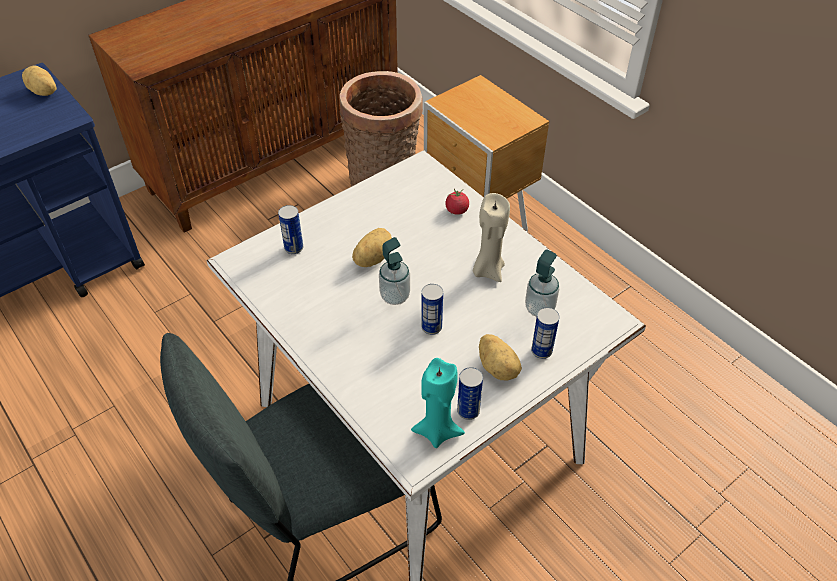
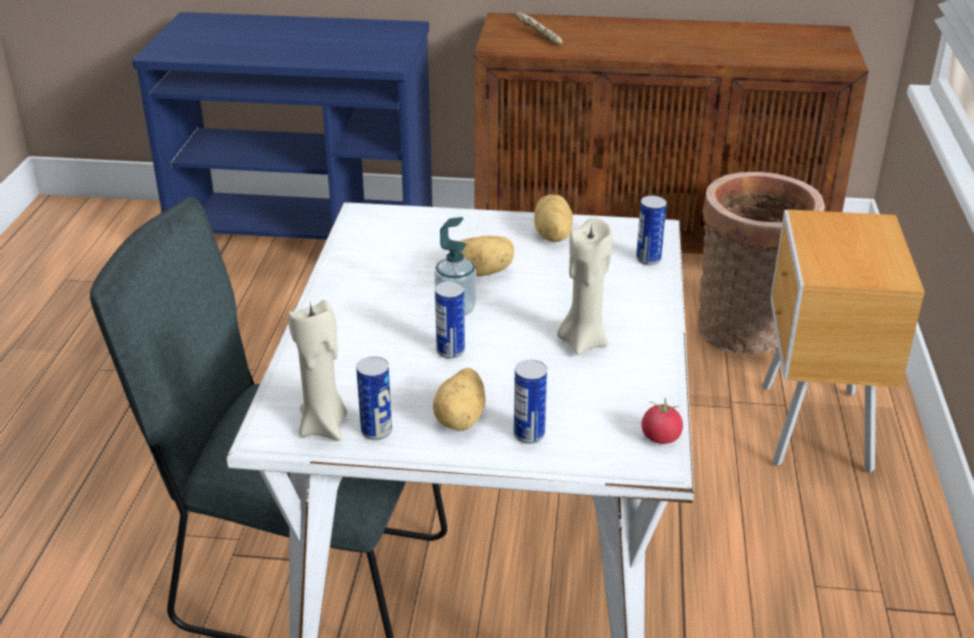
camera: 45 degrees right, 15 degrees down
(43, 92) = (397, 40): potato -> potato (551, 236)
(158, 42) = (538, 36): none -> bread
(294, 248) = (425, 229): can -> can (648, 259)
(437, 431) = (324, 426): turquoise candle -> beige candle
(457, 210) = (631, 280): tomato -> tomato (660, 438)
(539, 308) = (586, 401): soap dispenser -> none

